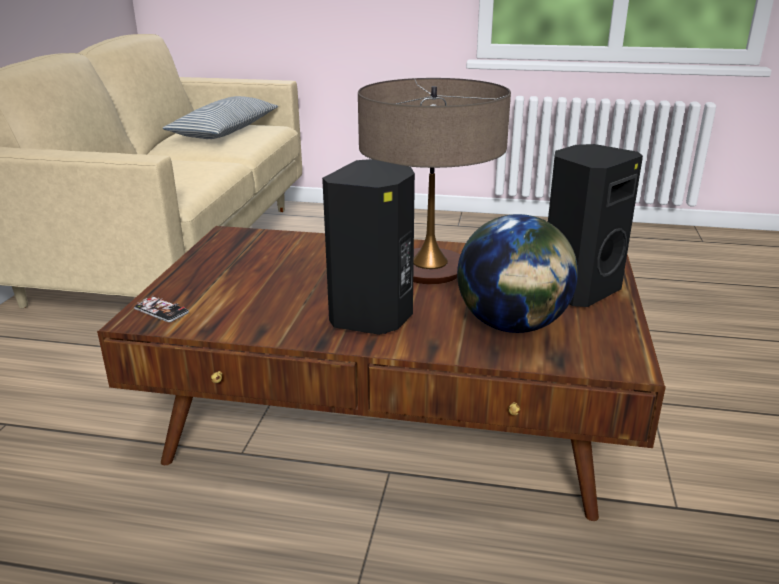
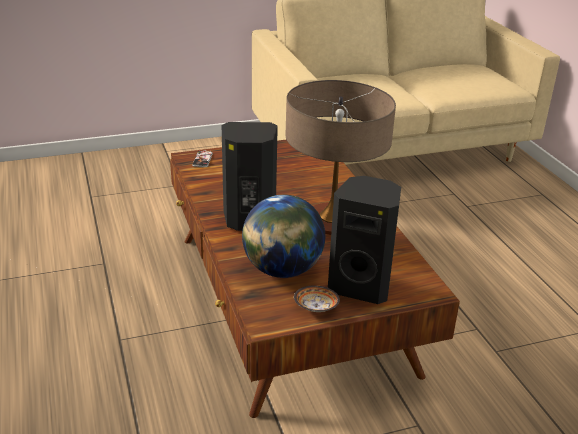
camera: 60 degrees right, 5 degrees up
(225, 131) = (470, 77): pillow -> none
(608, 325) = (316, 308): none -> bowl

